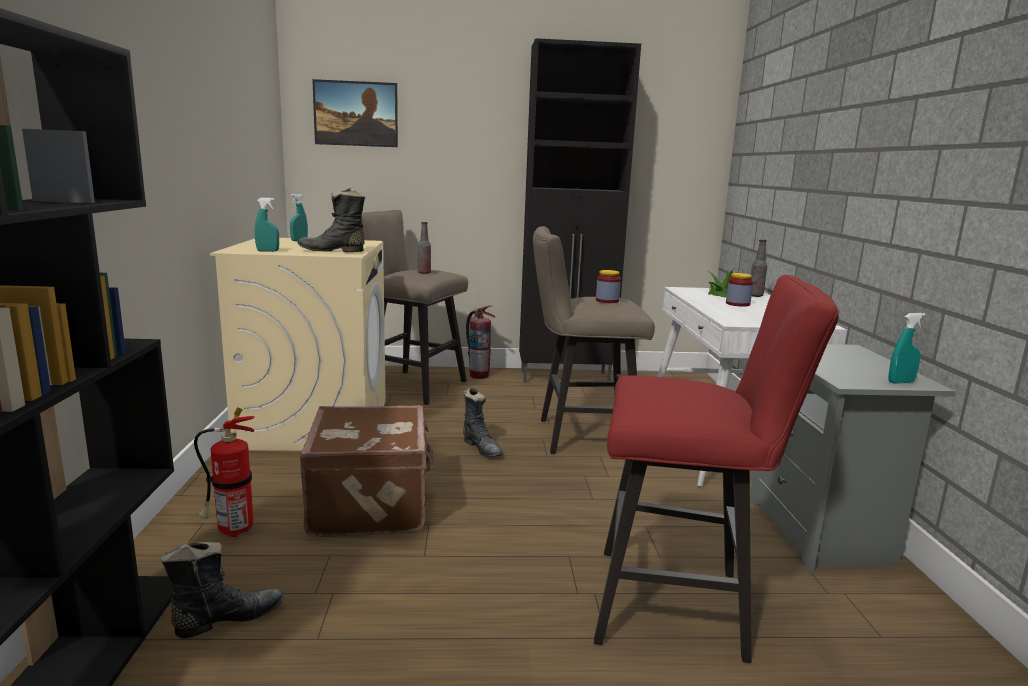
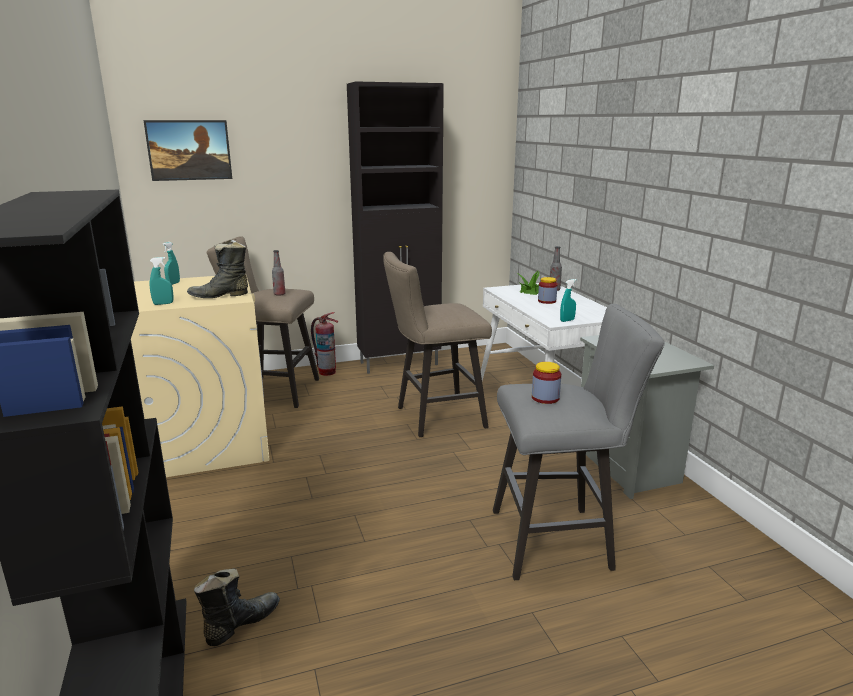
camera: 15 degrees left, 5 degrees up
(231, 531) = (197, 553): fire extinguisher -> none
(372, 504) = (301, 507): brown suitcase -> none
(482, 448) = (363, 441): black boot -> none
(607, 301) = (450, 309): jar -> jar (545, 398)
(682, 605) = (560, 540): red stool -> grey stool
(901, 382) = (680, 363): turquoise spray bottle -> turquoise spray bottle (567, 320)

